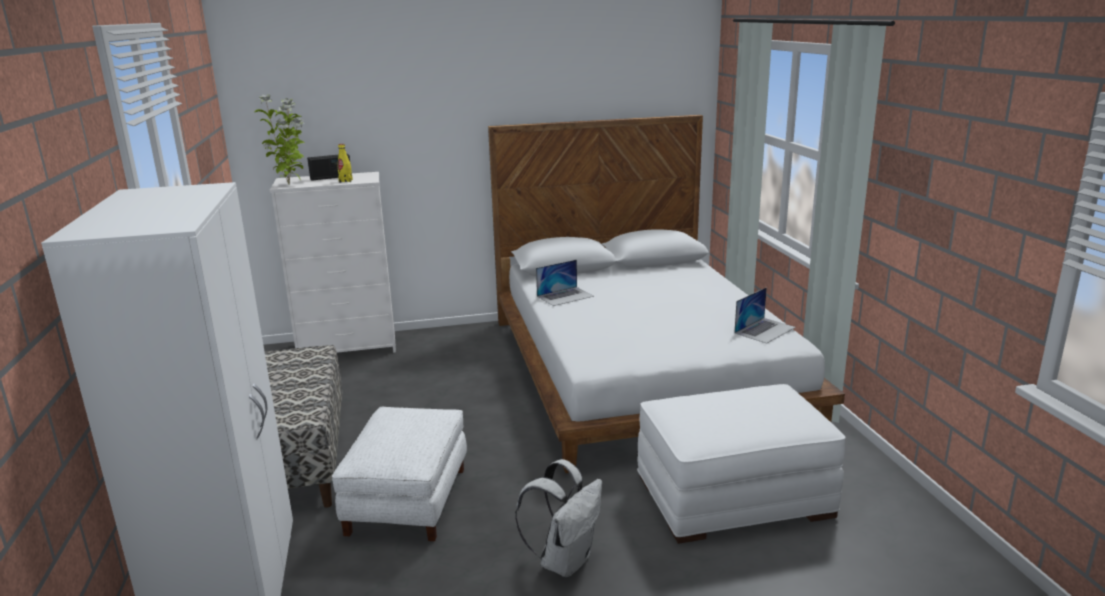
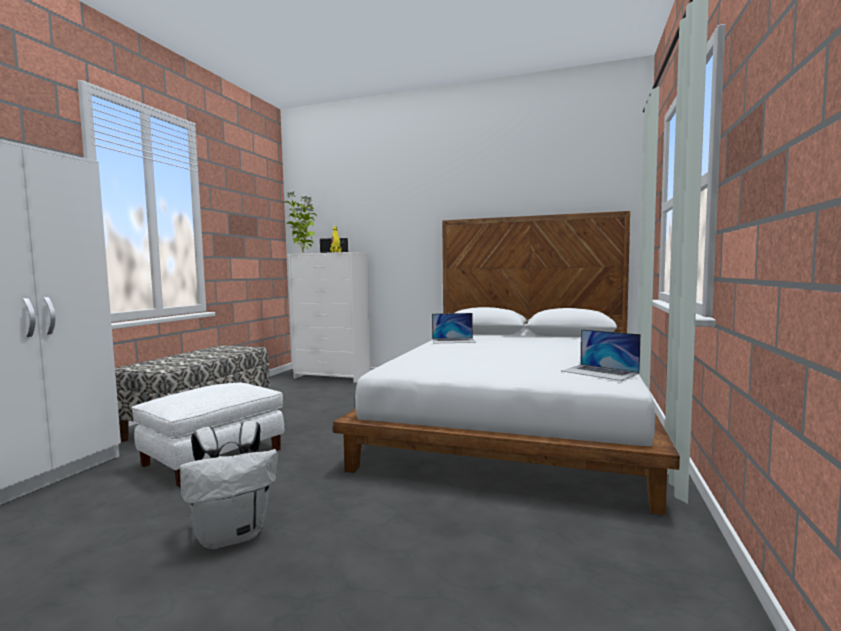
camera: 30 degrees right, 15 degrees down
(733, 495) = (471, 536): white ottoman -> none
(765, 330) = (600, 372): laptop -> laptop turned 60 degrees clockwise

